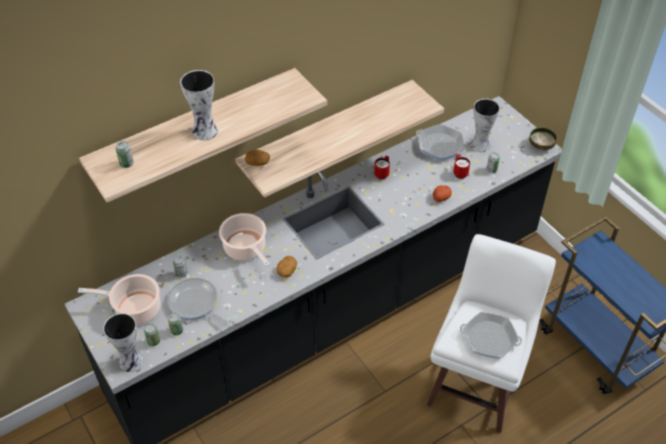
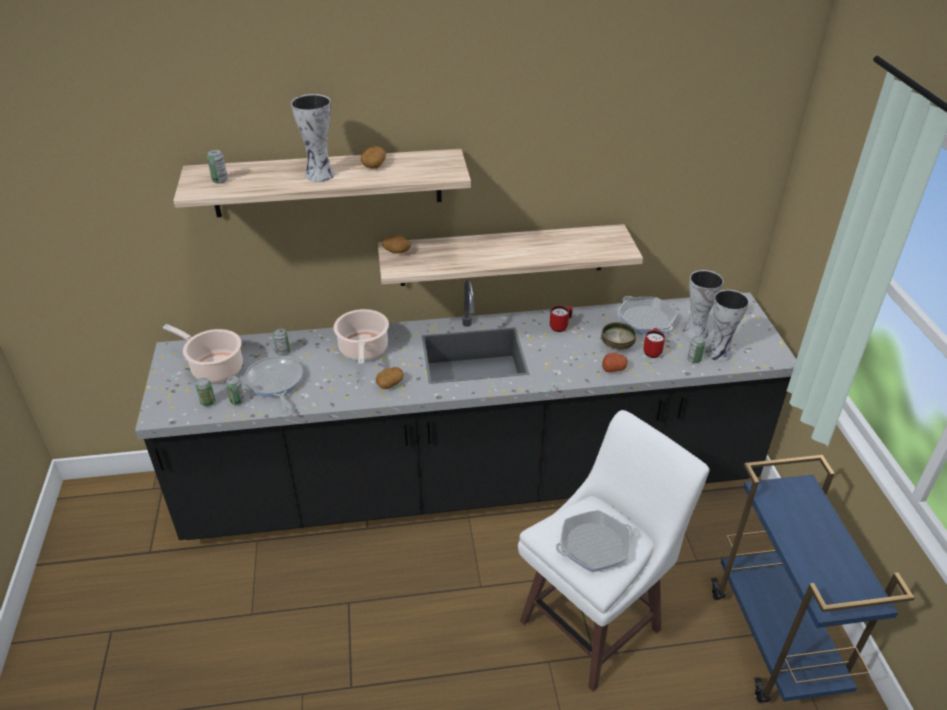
camera: 25 degrees right, 10 degrees down
(132, 360) = (174, 412): vase -> vase (720, 353)
(240, 107) = (374, 165): none -> potato
(489, 339) = (594, 546): frying pan -> frying pan turned 60 degrees counterclockwise
(541, 145) = (774, 353): bowl -> bowl (617, 345)

